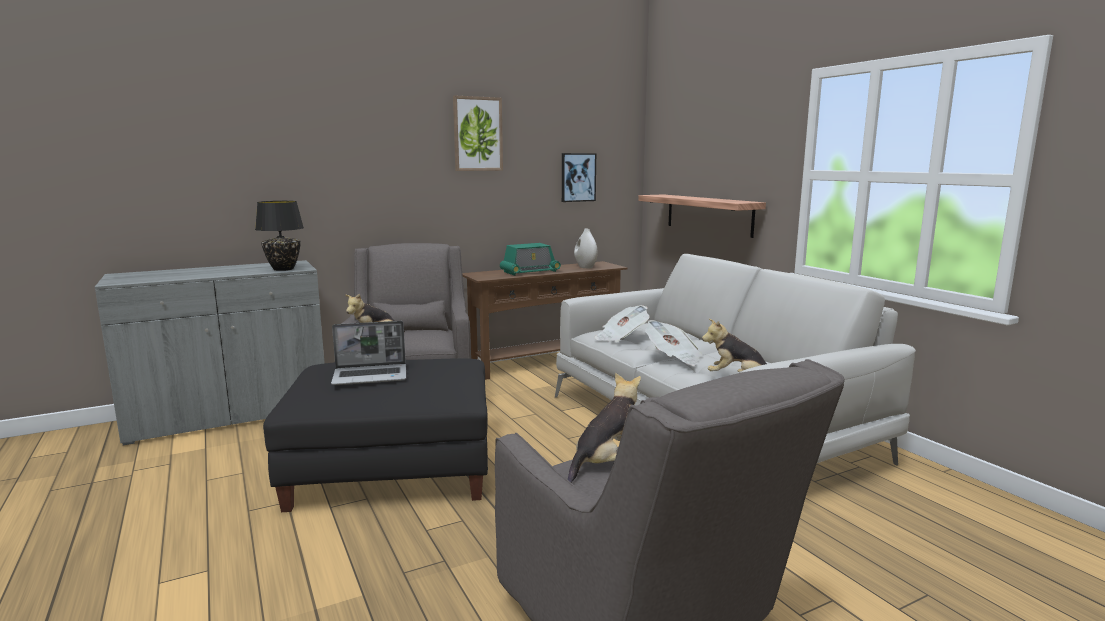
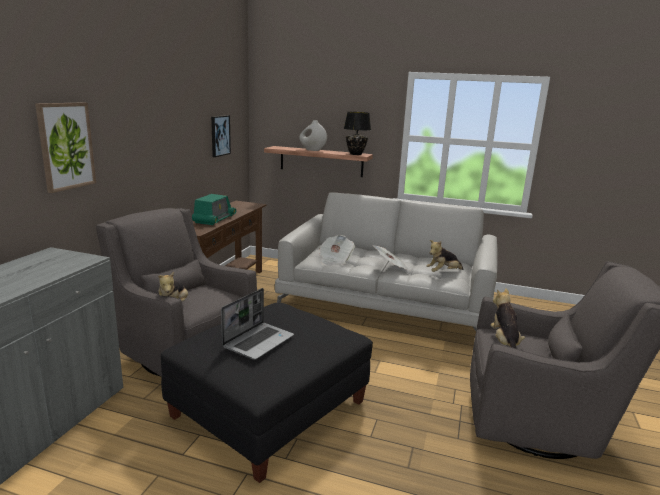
camera: 45 degrees left, 5 degrees up
(284, 269) = (72, 263): black table lamp -> black table lamp (356, 154)
(477, 134) = (164, 103): picture -> picture (66, 146)
(585, 267) = (240, 208): white vase -> white vase (312, 150)

